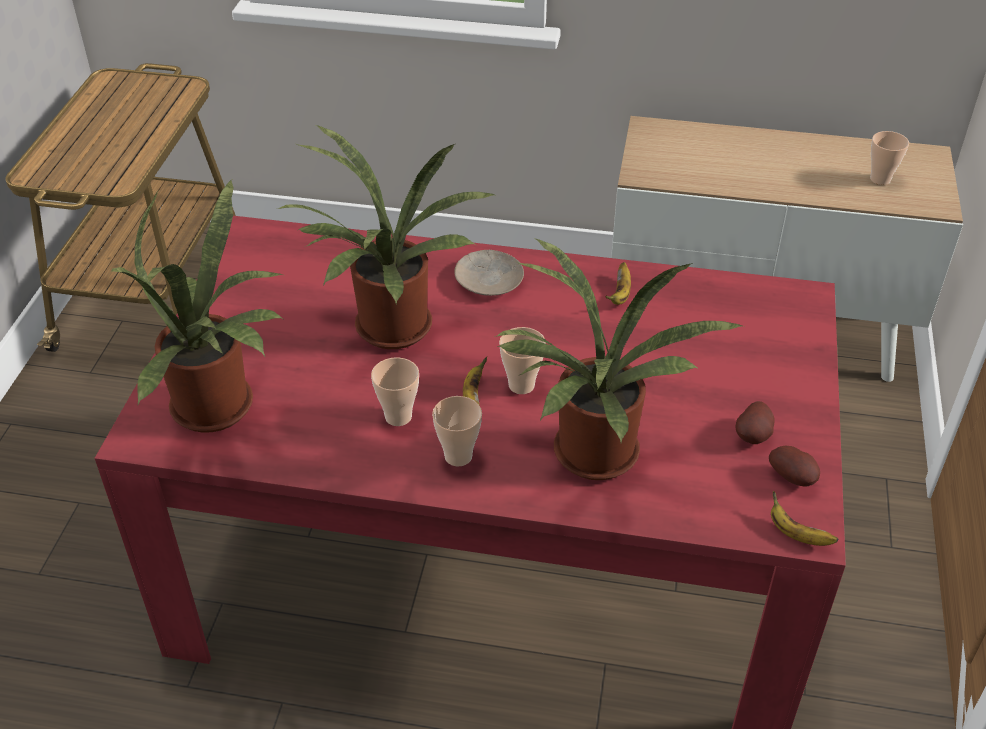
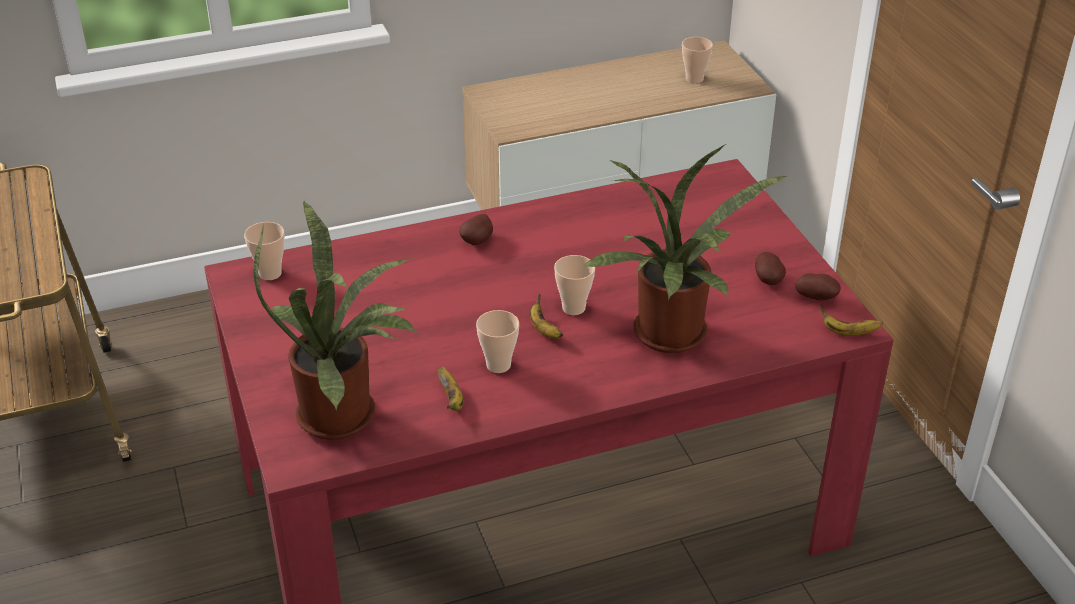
camera: 30 degrees left, 5 degrees down
(390, 333) = (434, 308): potted plant -> none
(458, 456) = (571, 374): cup -> cup (270, 273)
(489, 280) = (478, 242): beige plate -> potato
(620, 294) = (590, 218): banana -> banana (451, 399)

